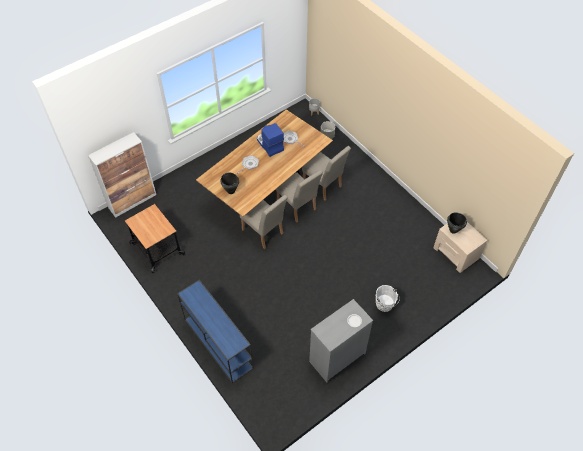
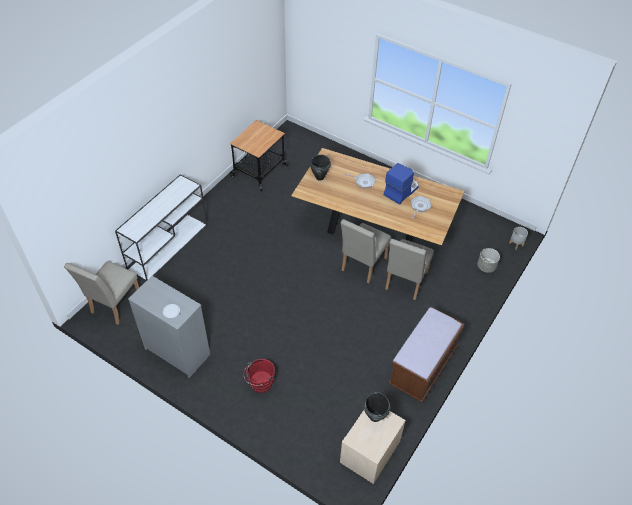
camera: 70 degrees right, 5 degrees down
(132, 201) = (307, 137): cabinet -> none
(217, 342) = (168, 246): blue console table -> white console table
(264, 234) = (313, 246): beige chair -> beige chair (113, 306)
(385, 305) = (260, 384): white bucket -> red bucket
(399, 201) = (423, 367): none -> brown bench

